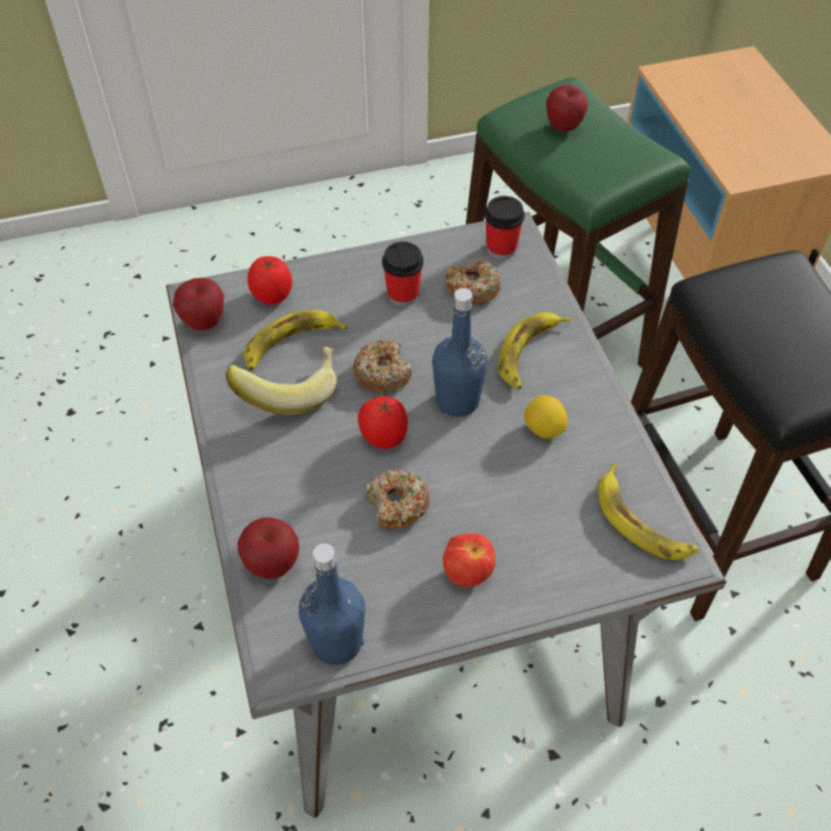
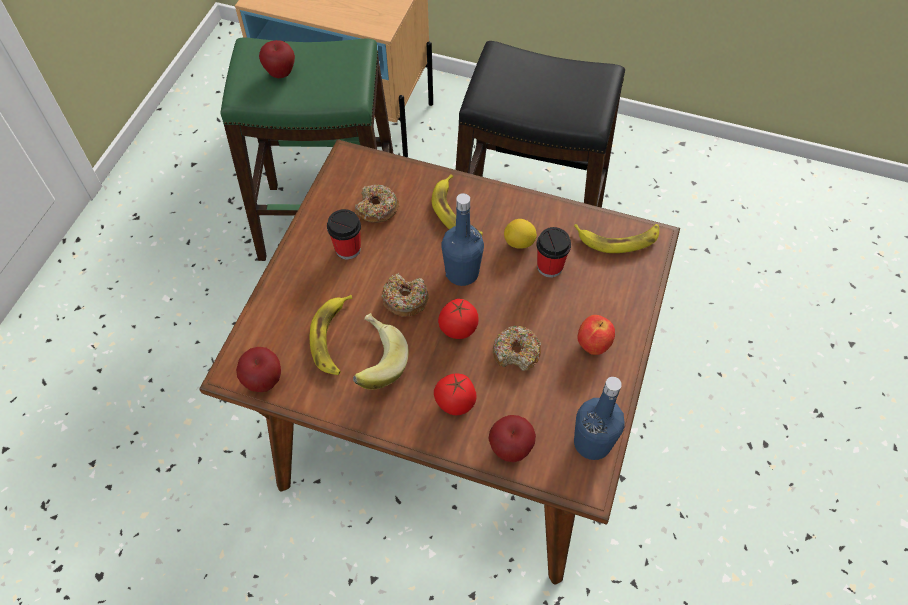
camera: 55 degrees left, 5 degrees up
(272, 295) = (277, 325): tomato -> tomato (455, 403)
(416, 596) = (455, 425): grey dining table -> brown dining table
(501, 249) = (357, 173): cup -> cup (549, 267)

